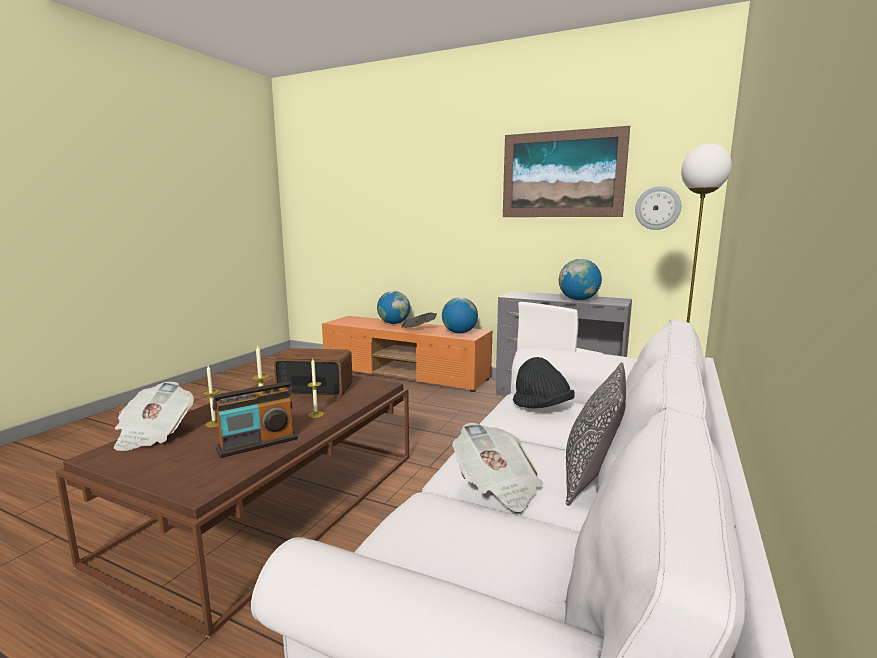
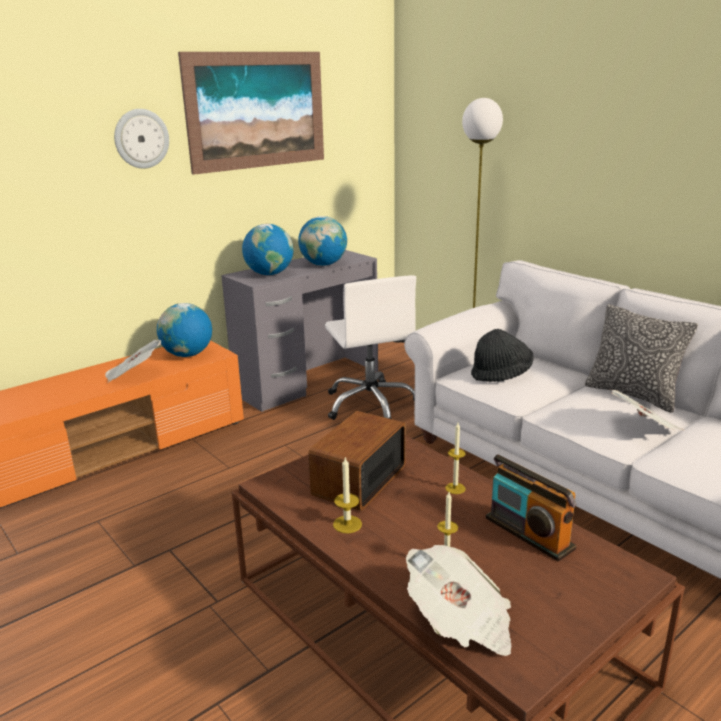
camera: 65 degrees left, 10 degrees up
(257, 444) = (529, 533): radio -> radio turned 150 degrees clockwise
(394, 323) = (59, 384): globe -> globe (269, 274)
(657, 208) = (349, 146): wall clock -> wall clock (141, 138)

